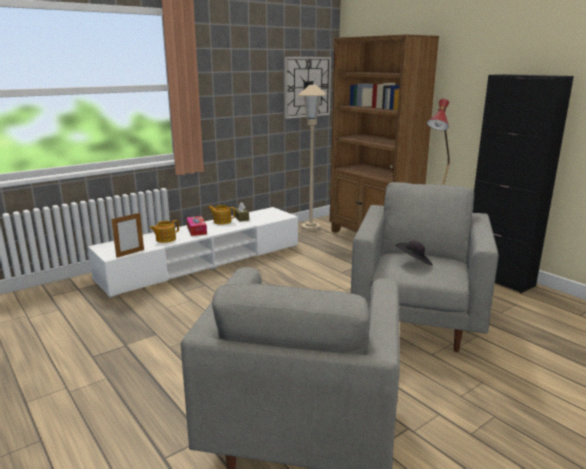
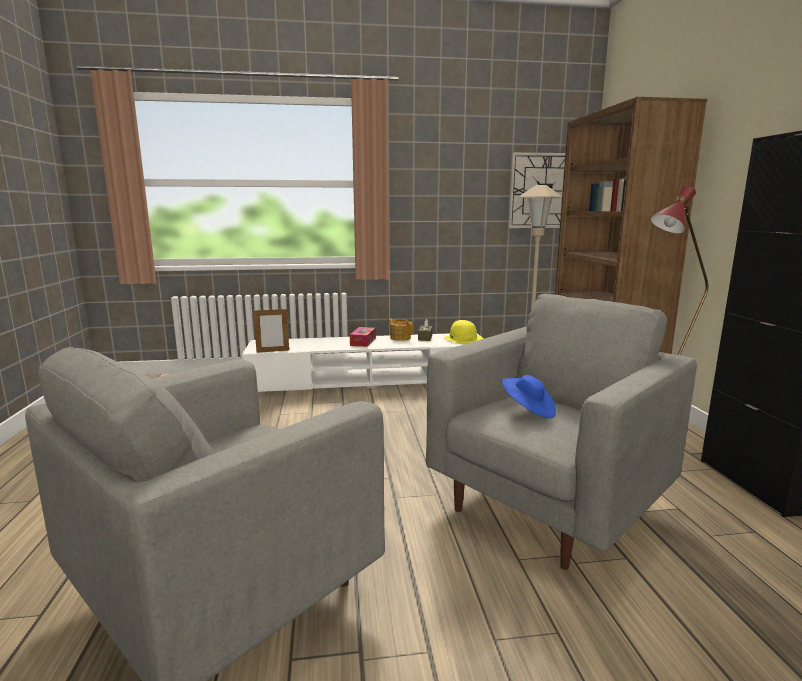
camera: 30 degrees right, 5 degrees down
(165, 239) = (321, 345): teapot -> none
(271, 214) = (463, 339): none -> yellow hat
(414, 262) = (528, 410): black hat -> blue hat

